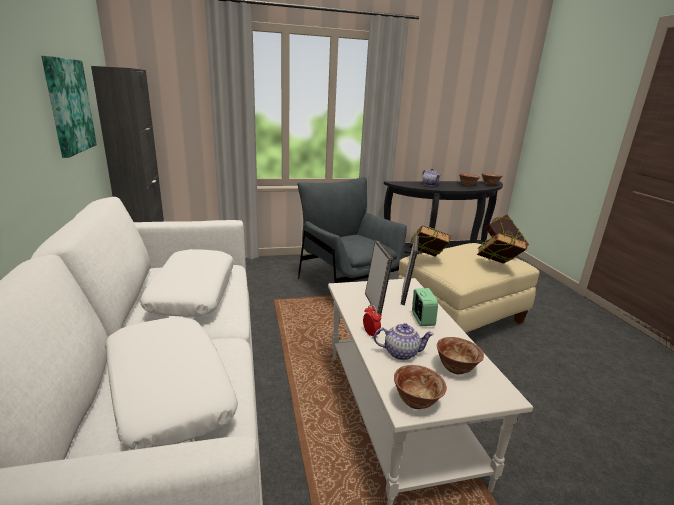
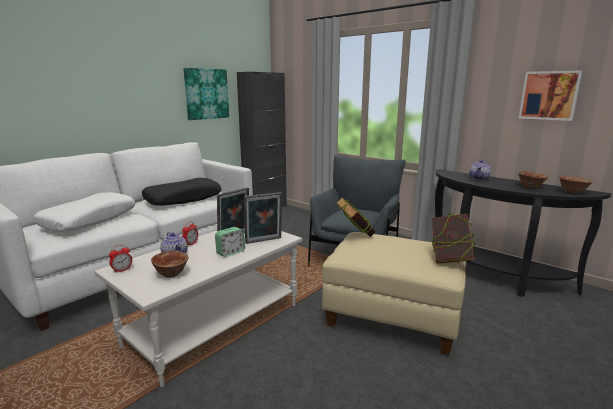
camera: 55 degrees right, 5 degrees down
(193, 292) = (183, 199): white pillow -> black pillow
(416, 401) = (122, 270): bowl -> alarm clock
(454, 111) = (549, 95): none -> picture
(497, 267) = (398, 262): book -> none

